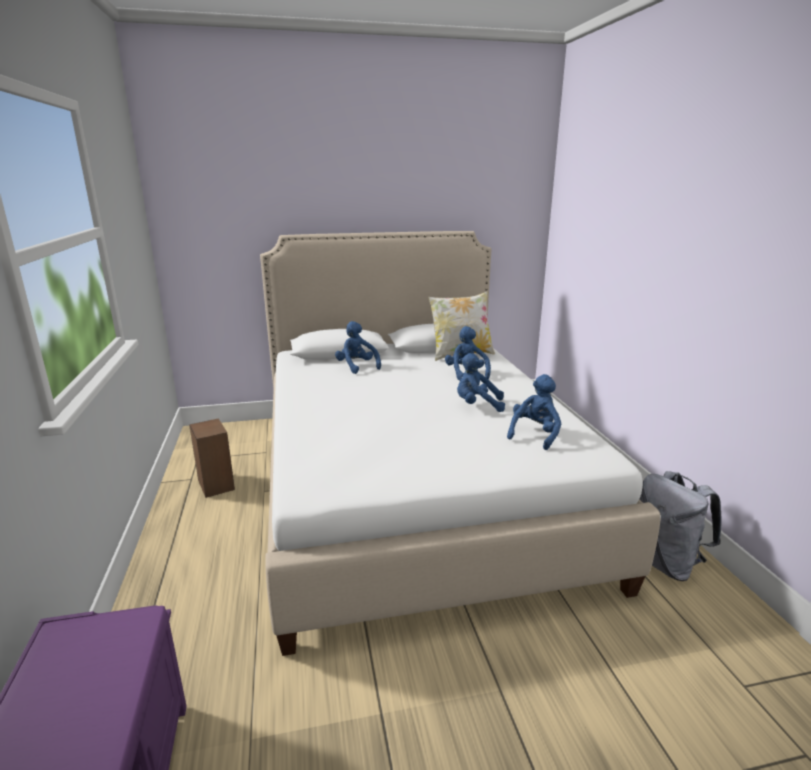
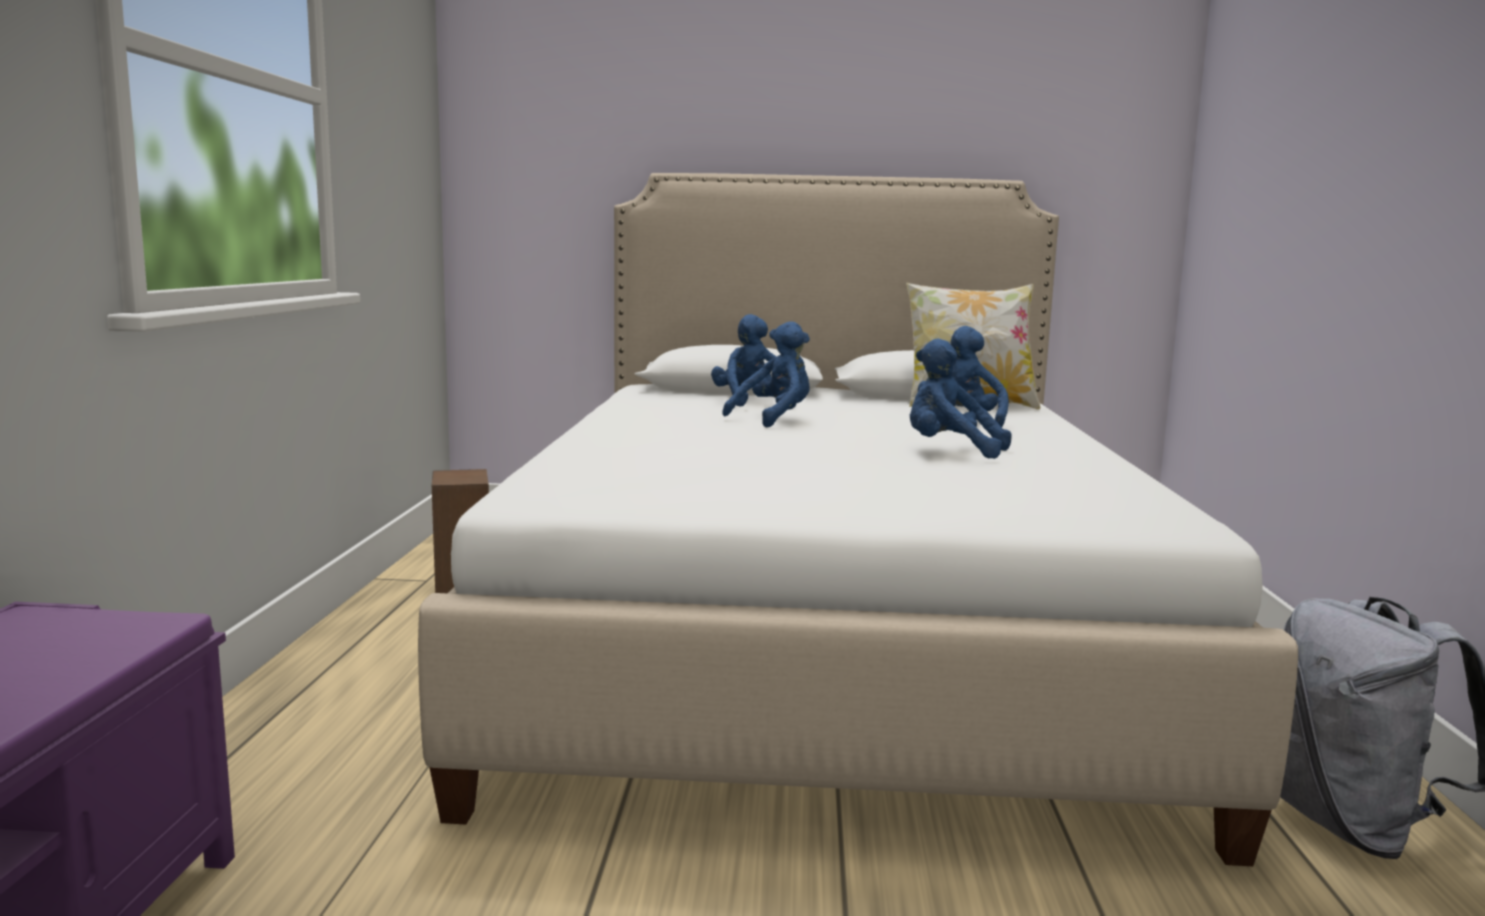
camera: 15 degrees right, 10 degrees down
(535, 434) = (1043, 487): blue plush toy -> blue plush toy (774, 419)

